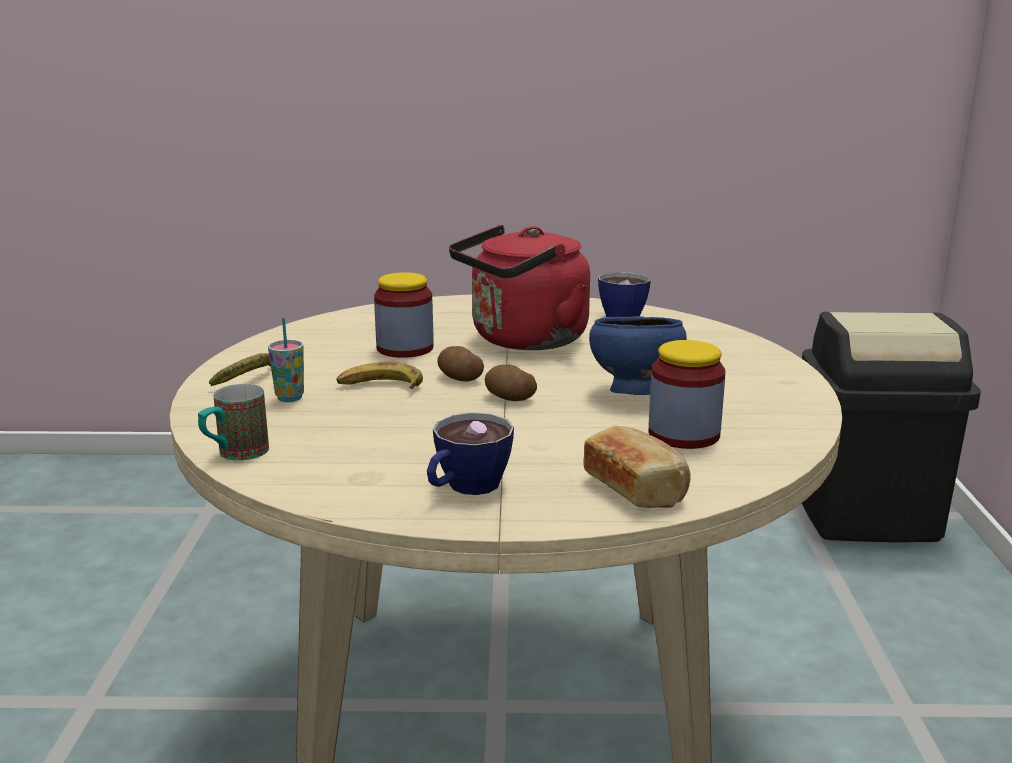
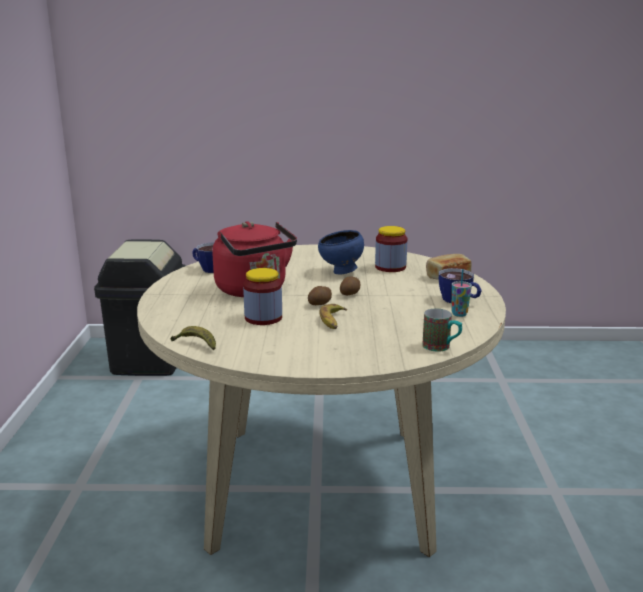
camera: 90 degrees left, 0 degrees up
(249, 379) = (321, 356): banana -> banana (196, 344)
(289, 398) = (354, 342): cup -> cup (459, 314)

